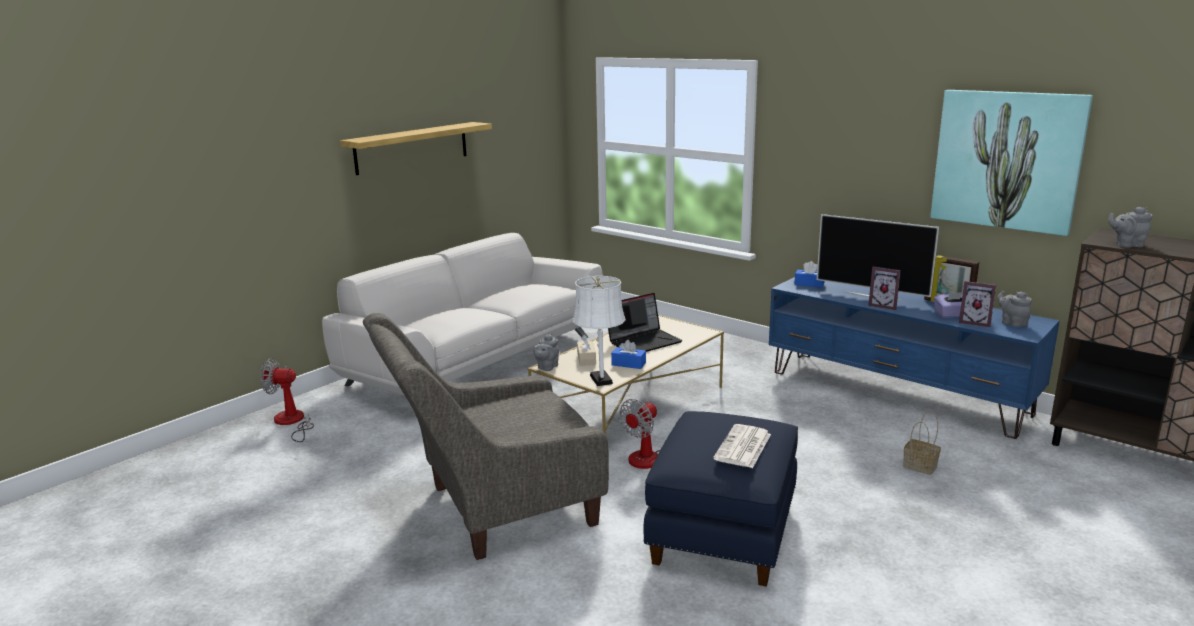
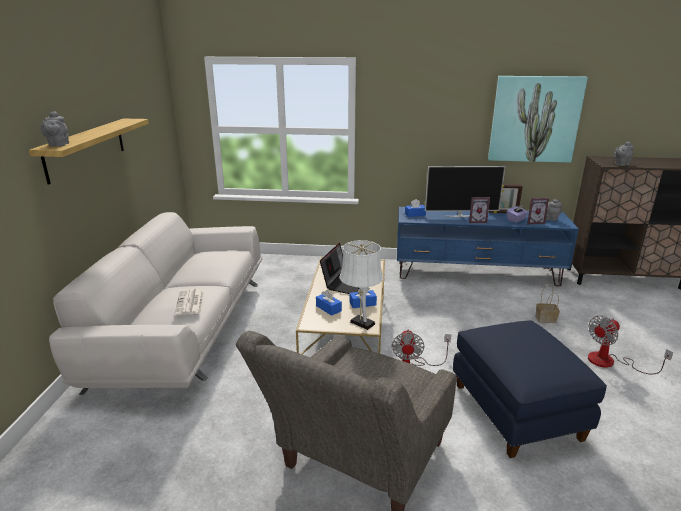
camera: 35 degrees left, 5 degrees up
(292, 422) = (63, 456): fan -> fan (611, 362)
(546, 367) = (309, 325): grey teapot -> grey teapot (58, 145)
(586, 359) = (328, 308): beige tissue box -> blue tissue box
(743, 447) = (550, 350): newspaper -> newspaper (190, 303)

